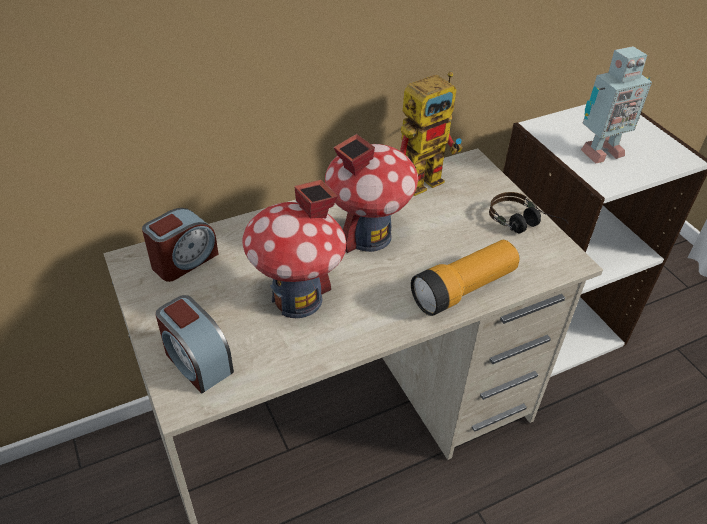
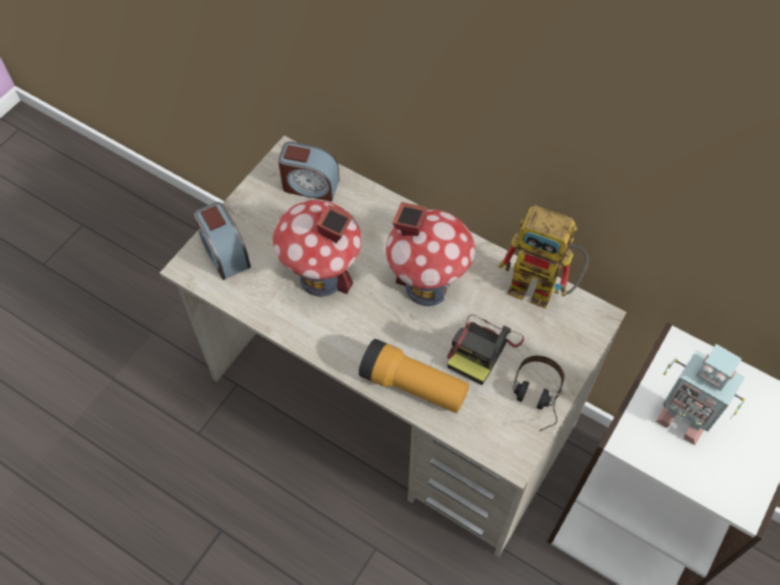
camera: 60 degrees right, 15 degrees up
(197, 361) = (225, 253): alarm clock -> alarm clock turned 45 degrees counterclockwise
(456, 232) = (482, 349): none -> camera

